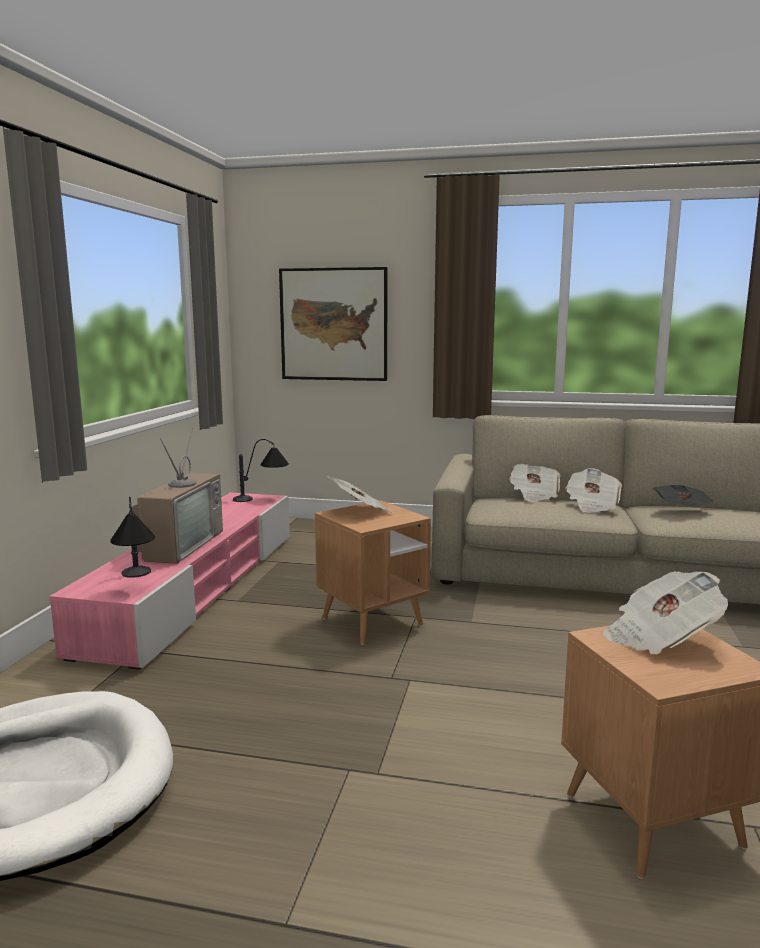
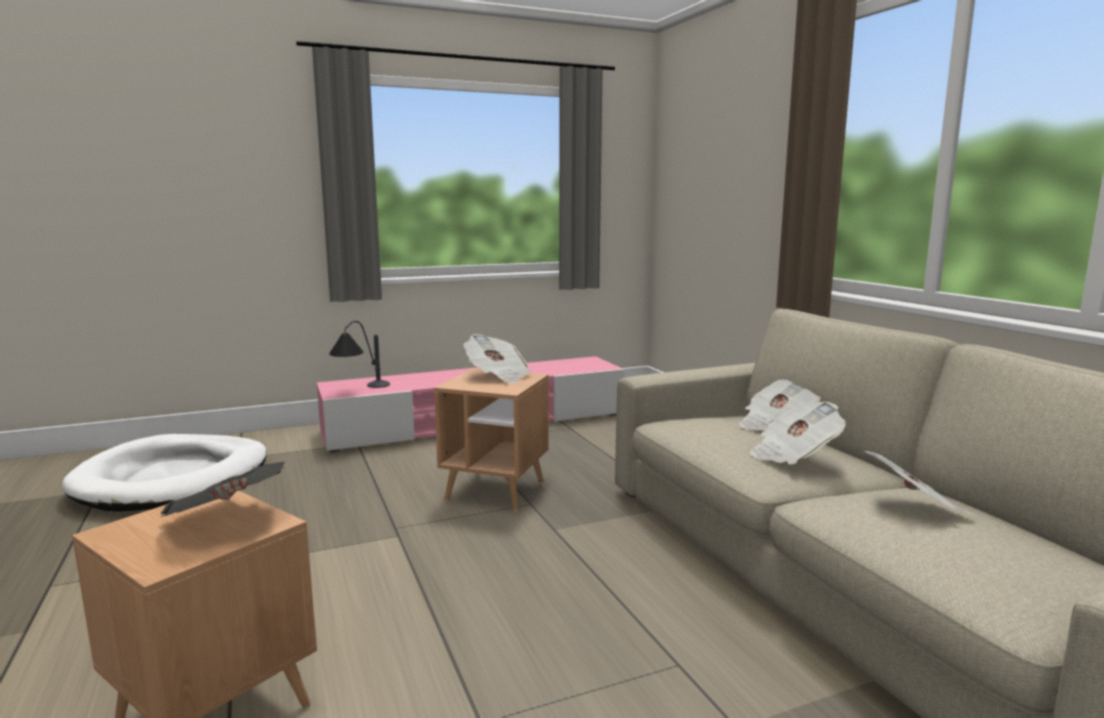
camera: 55 degrees right, 0 degrees up
(179, 544) = (447, 378): television -> none
(263, 498) = (598, 366): table lamp -> none
(334, 324) = (717, 190): picture -> none

